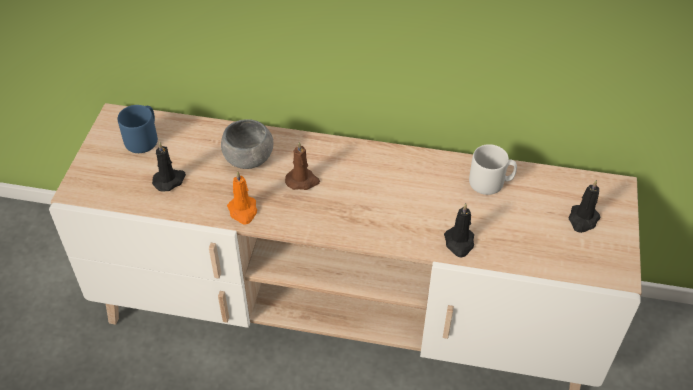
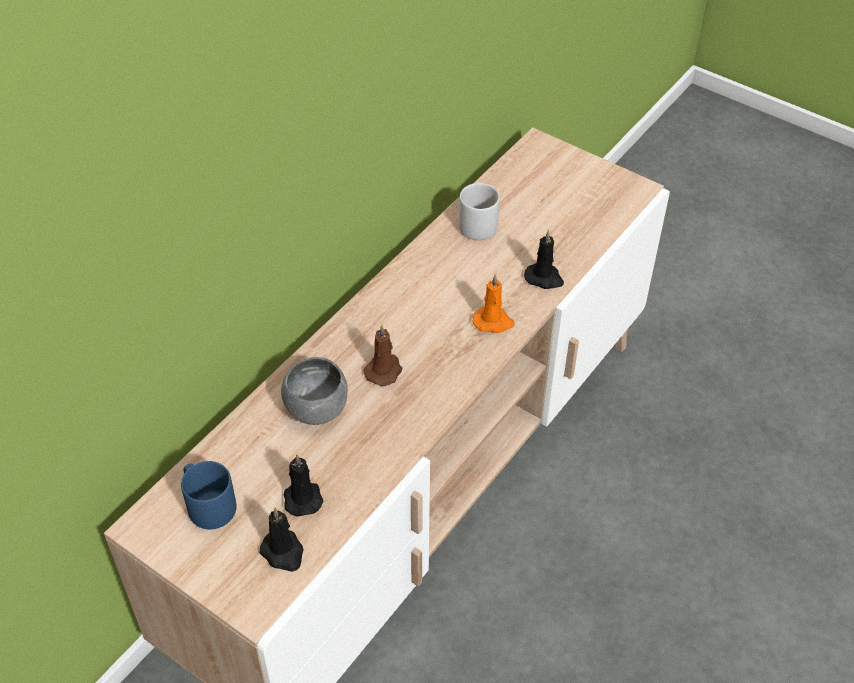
camera: 65 degrees left, 0 degrees up
(243, 211) = (398, 439): orange candle -> orange candle (493, 322)
(582, 220) = (563, 183): black candle -> black candle (283, 552)

